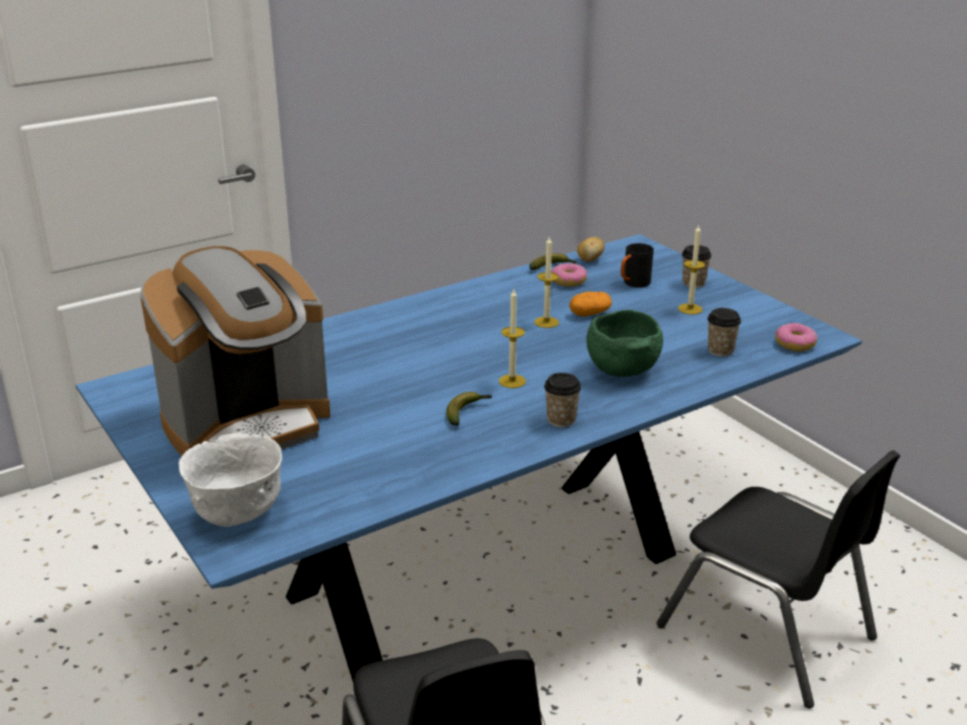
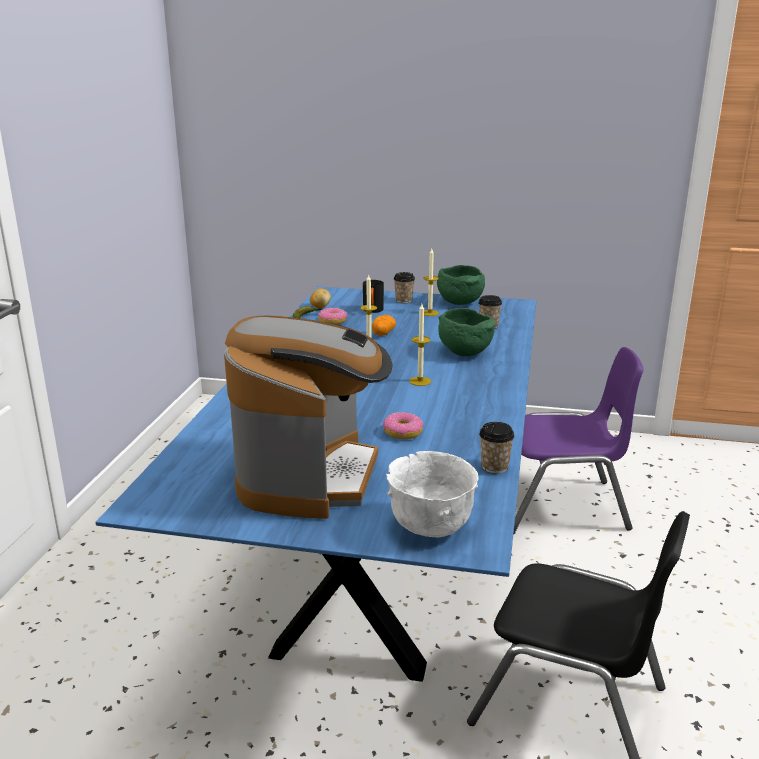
camera: 45 degrees left, 5 degrees down
(467, 412) = (433, 407): banana -> none
(561, 420) = (490, 388): cup -> cup (494, 467)
(752, 308) = (459, 302): none -> green bowl
(767, 632) = (561, 506): black chair -> purple chair
(794, 344) = (513, 311): donut -> donut (402, 432)

